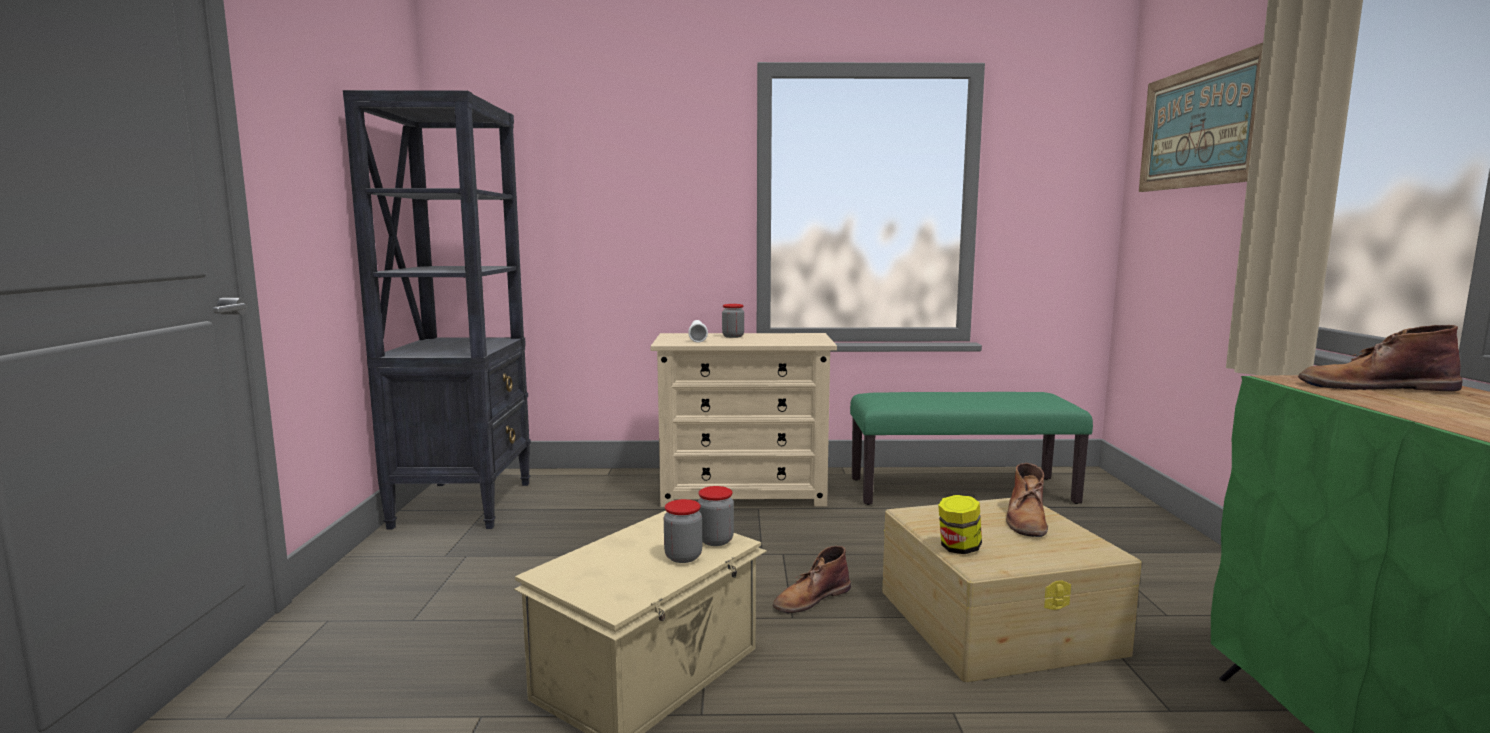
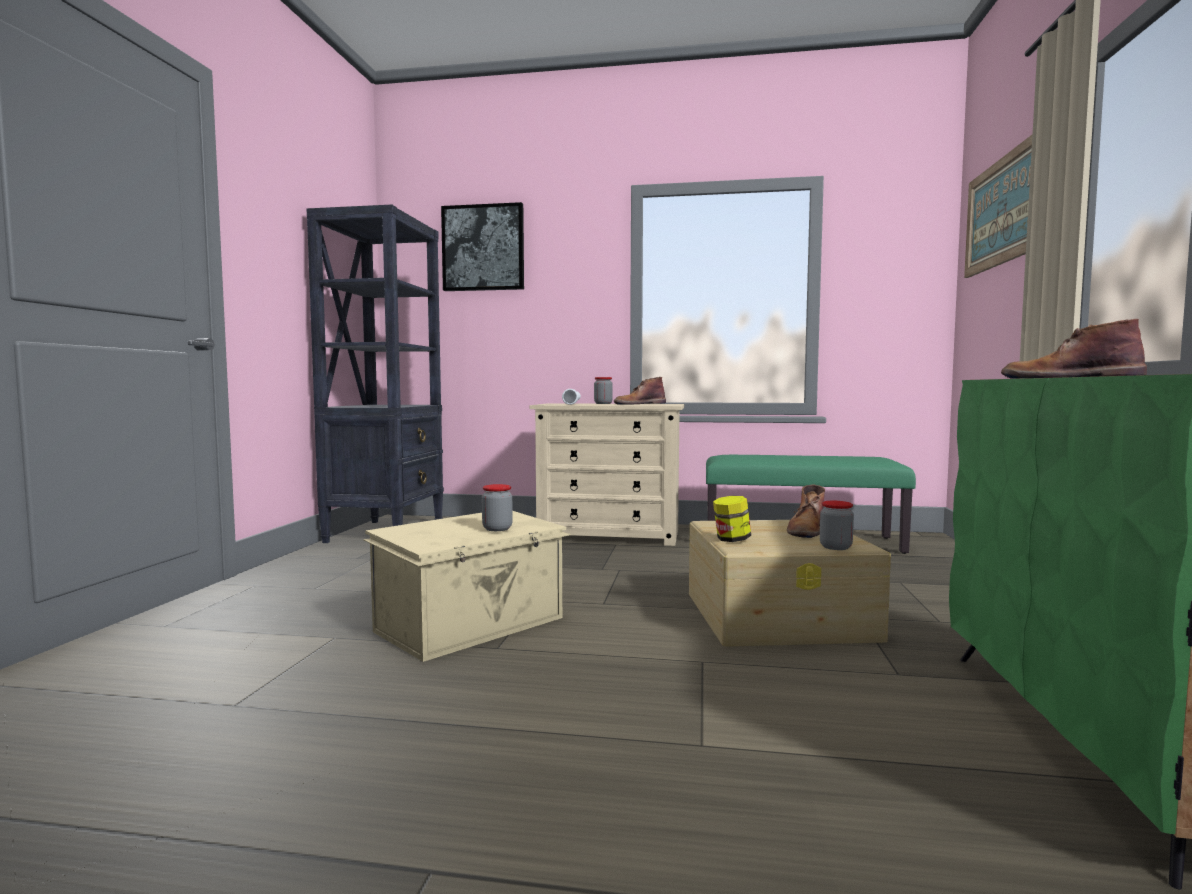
camera: 10 degrees right, 5 degrees down
(568, 134) = (483, 248): none -> picture
(715, 540) = (529, 523): jar -> jar (835, 547)
(811, 598) = (626, 594): brown boot -> brown boot (639, 404)

